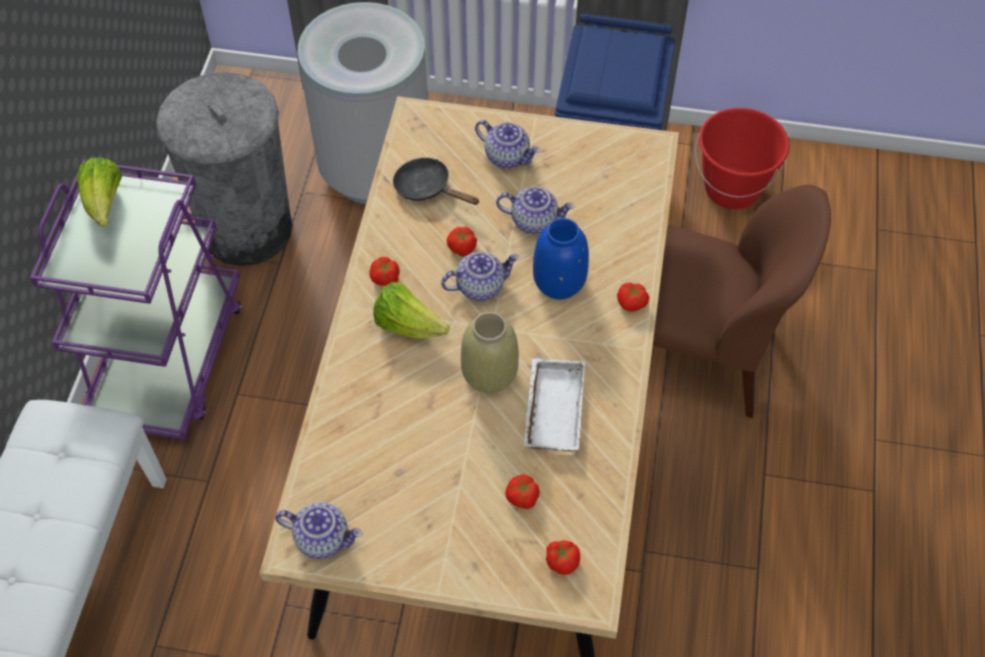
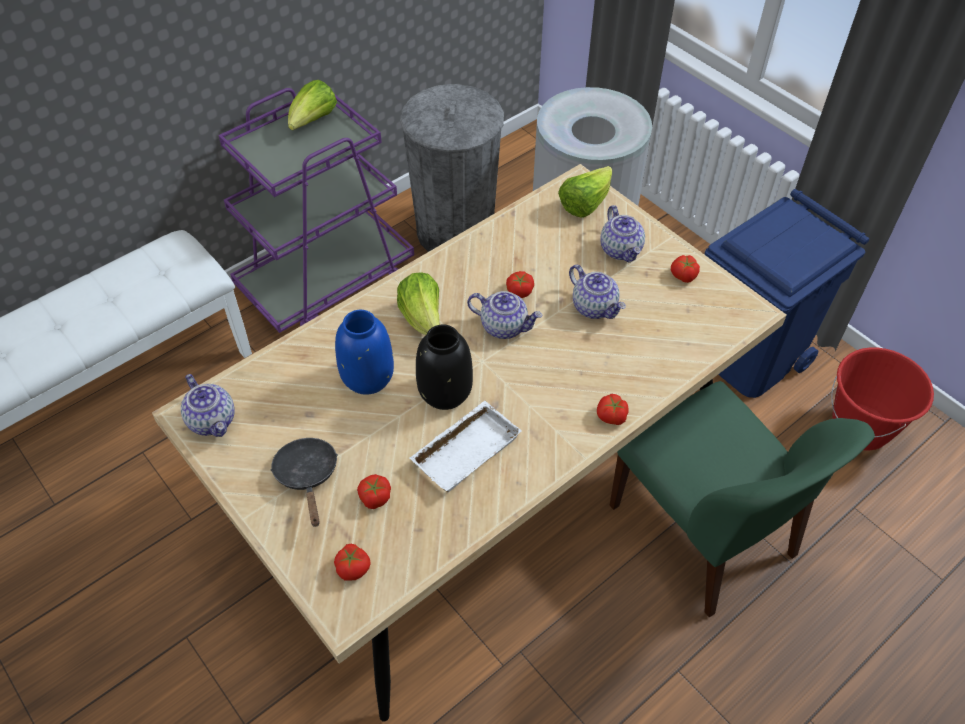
camera: 40 degrees right, 5 degrees down
(385, 278) = (441, 277): tomato -> tomato (683, 275)
(427, 188) = (536, 236): black frying pan -> black frying pan (307, 476)
(438, 132) = (585, 204): none -> lettuce
(490, 374) = (446, 392): beige vase -> black vase
(558, 282) = (567, 362): blue vase -> blue vase (366, 377)
(694, 355) = (705, 533): brown chair -> green chair

